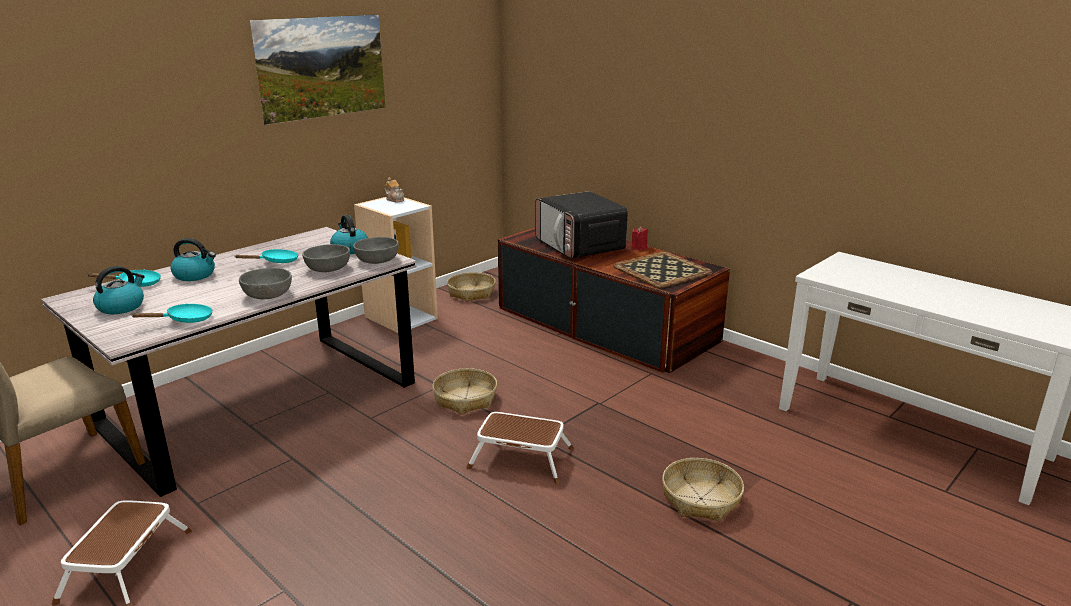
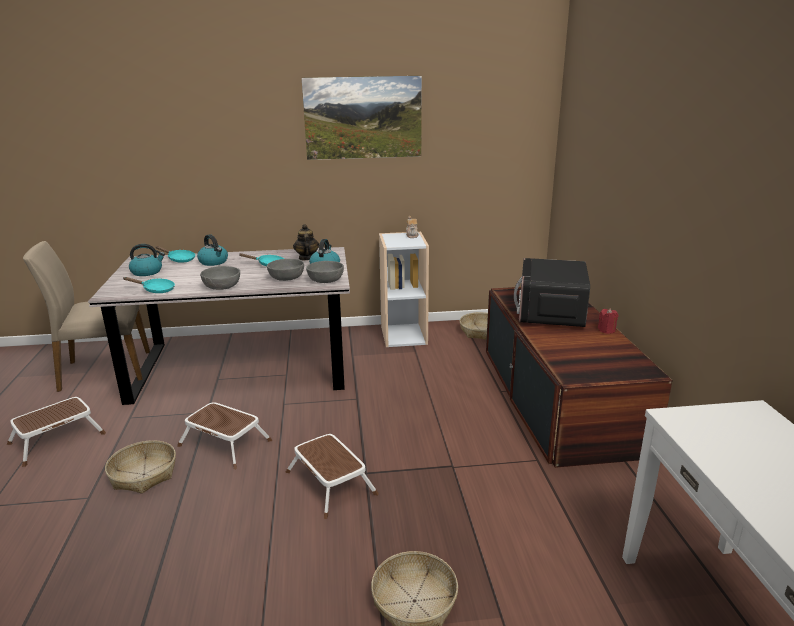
camera: 40 degrees right, 0 degrees up
(308, 245) = (306, 258): none -> teapot
(363, 475) = (224, 443): none -> brown step ladder
(465, 399) = (359, 416): basket -> basket (144, 474)
(662, 270) = (591, 359): tray -> none

